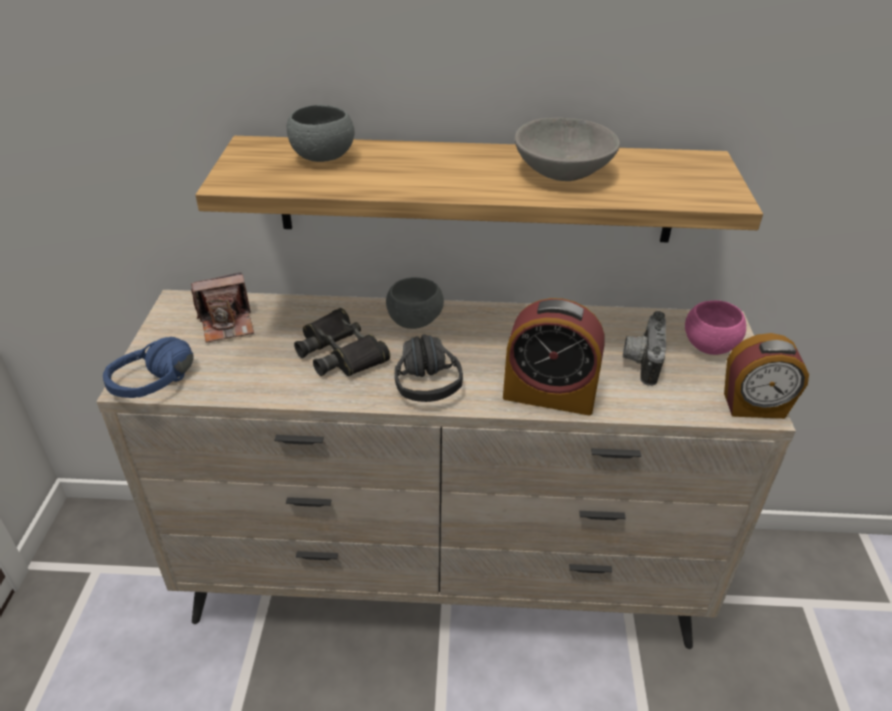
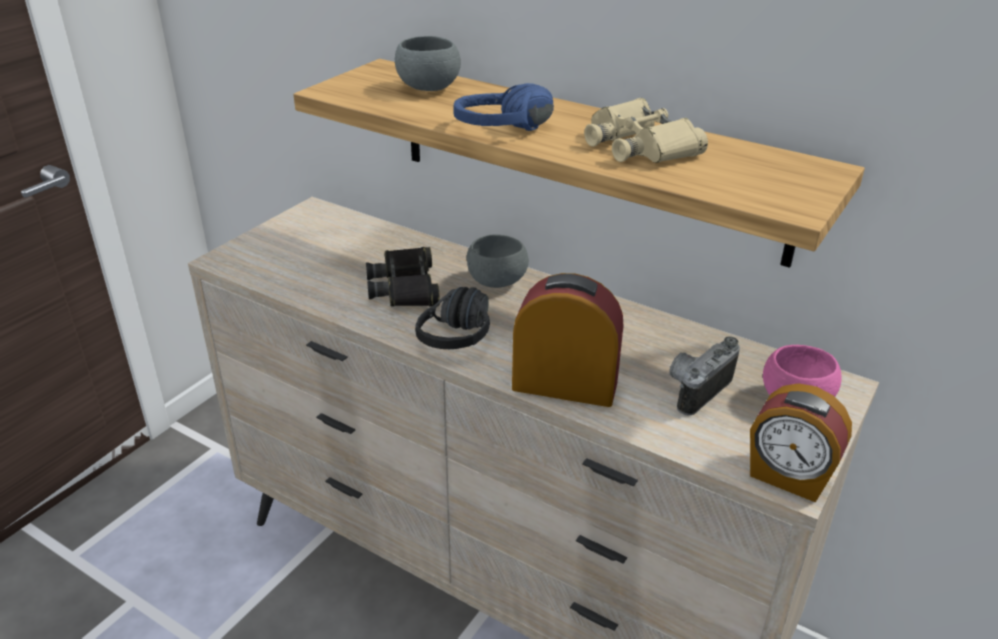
camera: 30 degrees right, 5 degrees down
(161, 388) = (240, 268): blue headphones -> blue headphones (508, 134)
(227, 324) = (335, 236): camera -> none
(549, 395) = (564, 385): alarm clock -> alarm clock turned 150 degrees clockwise
(563, 172) = (639, 145): grey bowl -> beige binoculars

